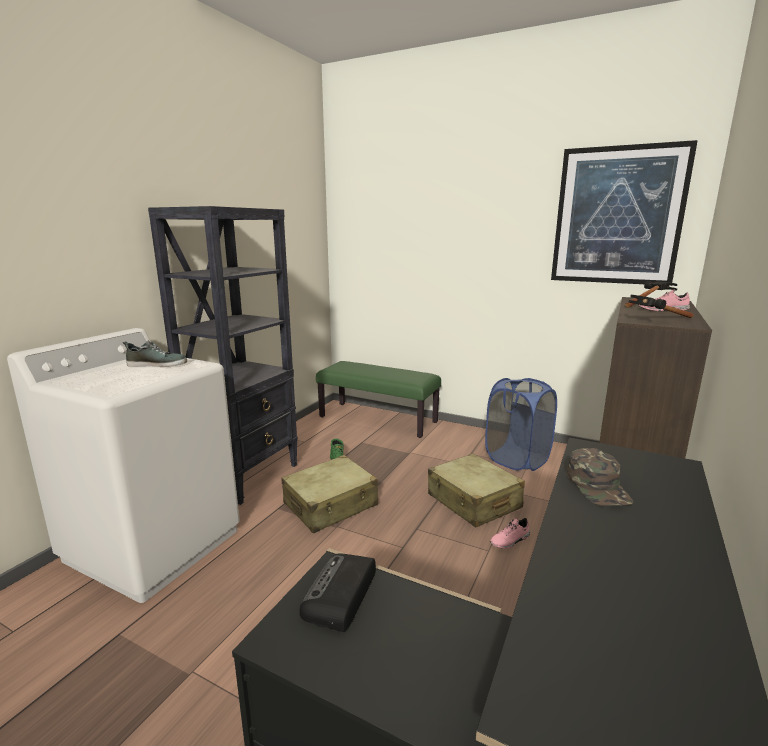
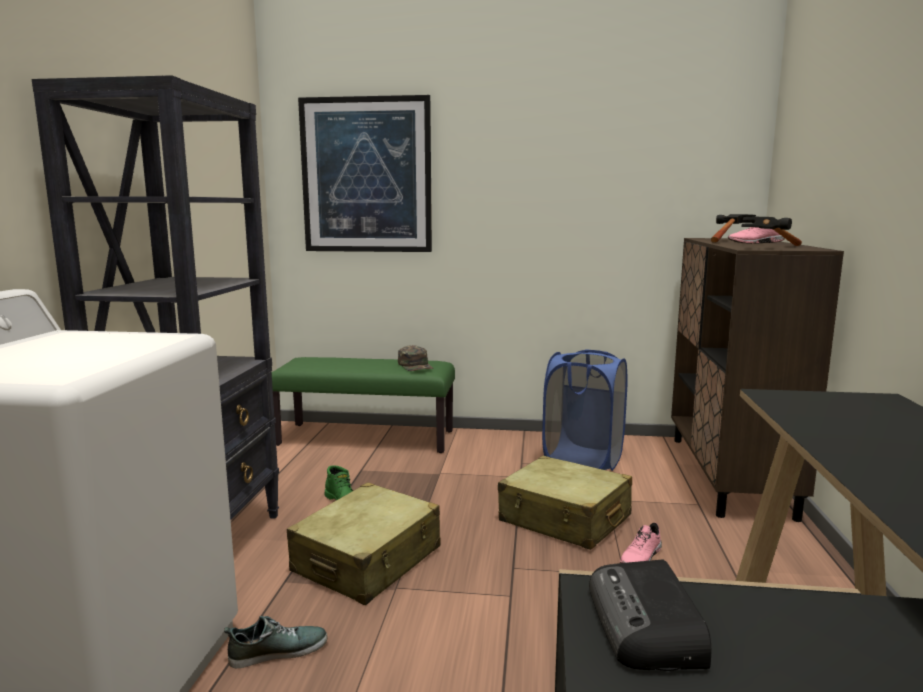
camera: 20 degrees left, 5 degrees down
(157, 364) = (92, 341): shoe -> shoe (278, 651)
(598, 486) = (837, 429): green cap -> green cap (415, 365)
(617, 216) = (671, 139): picture -> picture (366, 175)

